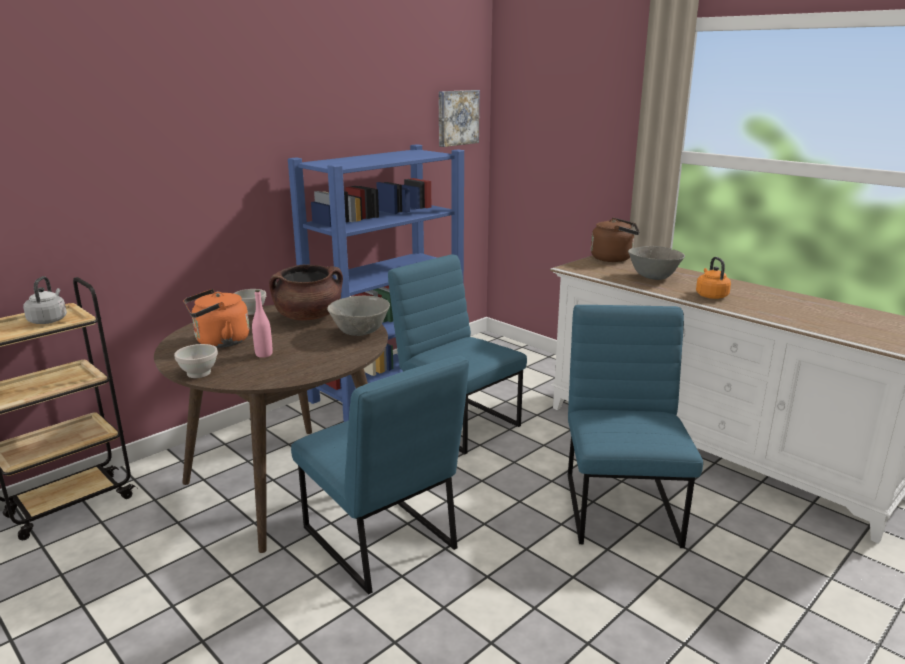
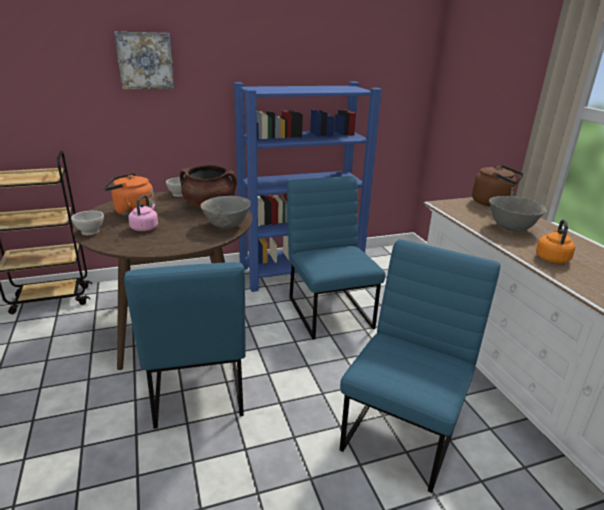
camera: 25 degrees right, 5 degrees up
(49, 320) = (36, 176): grey kettle -> none
(264, 354) = (145, 227): pink bottle -> pink kettle
(457, 117) = (402, 62): picture -> picture (145, 60)

